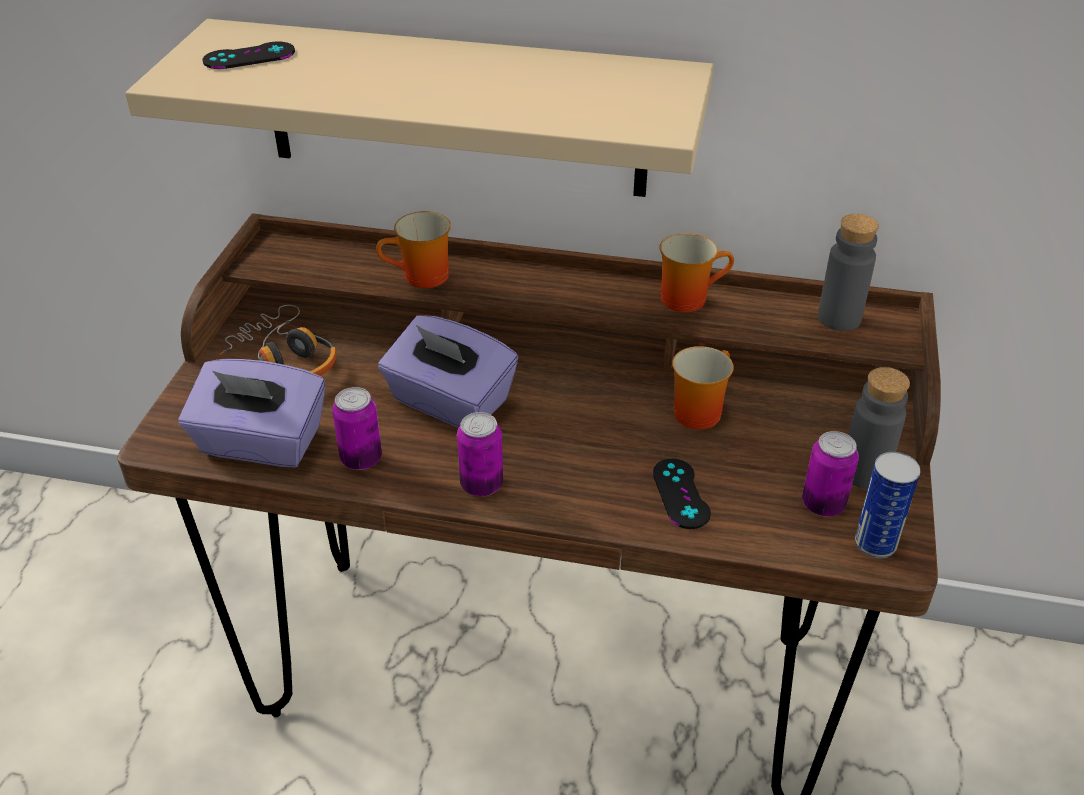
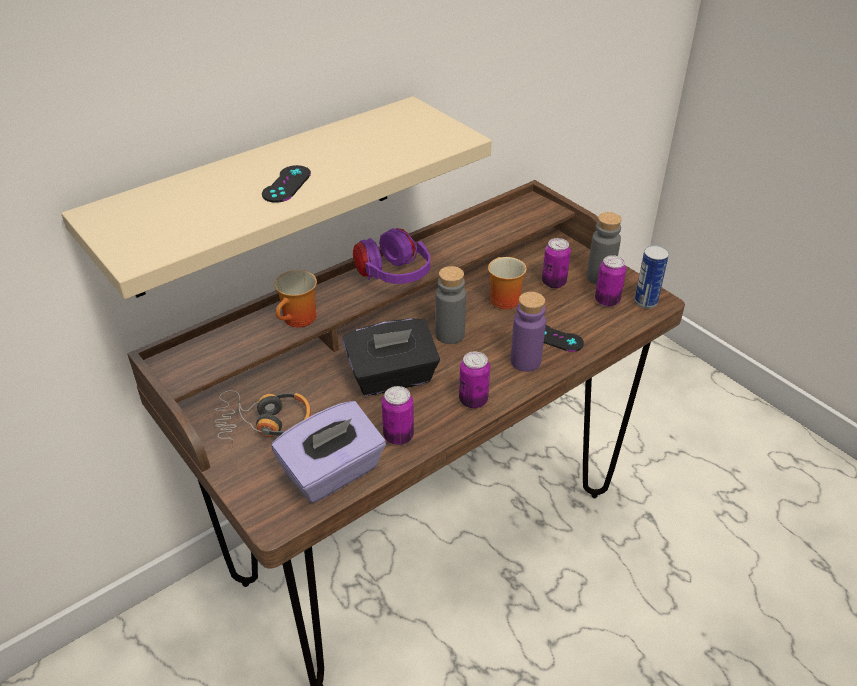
camera: 50 degrees left, 0 degrees up
(249, 56) = (155, 217): black game controller -> black game controller (286, 184)
(449, 403) = (392, 377): purple tissue box -> black tissue box
(575, 297) = (393, 277): none -> purple headphones
(602, 491) = (525, 361): none -> purple bottle
(687, 296) = (442, 244): mug -> none
(791, 437) = (553, 283): none -> can
(839, 318) = (515, 213): grey bottle -> grey bottle (450, 334)

